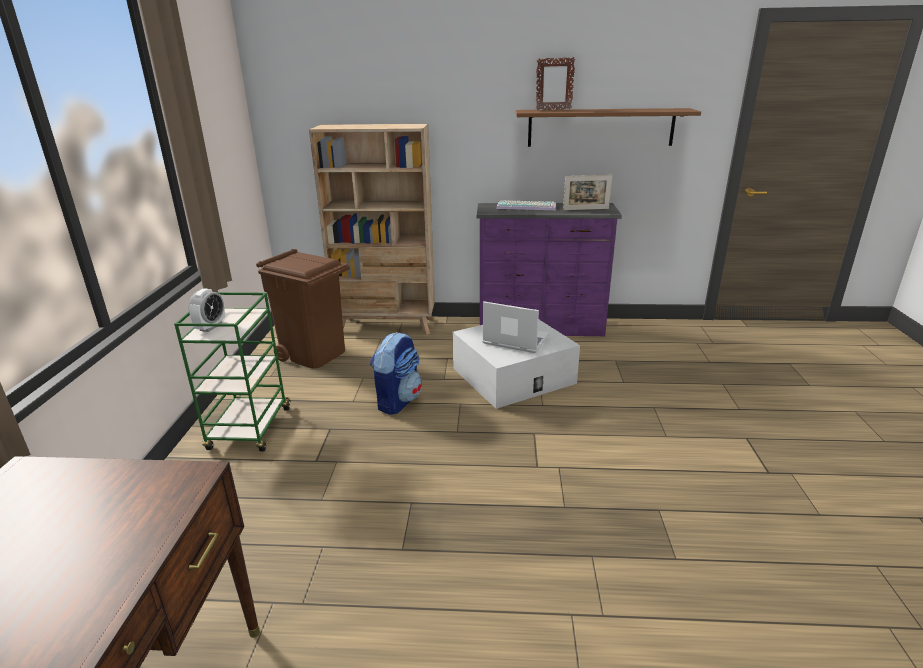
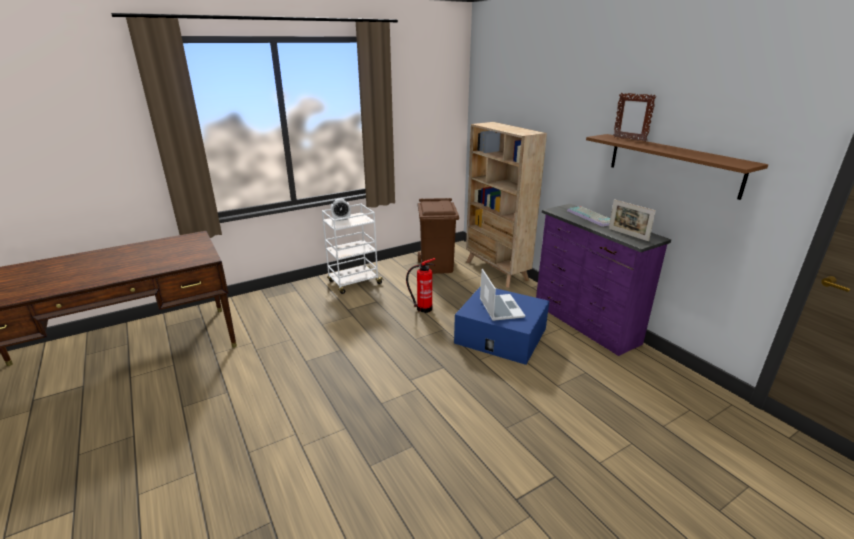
camera: 55 degrees right, 0 degrees up
(249, 430) = (354, 283): green cart -> white cart
(397, 401) = (422, 308): backpack -> fire extinguisher
(513, 375) = (501, 335): white storage box -> blue storage box

